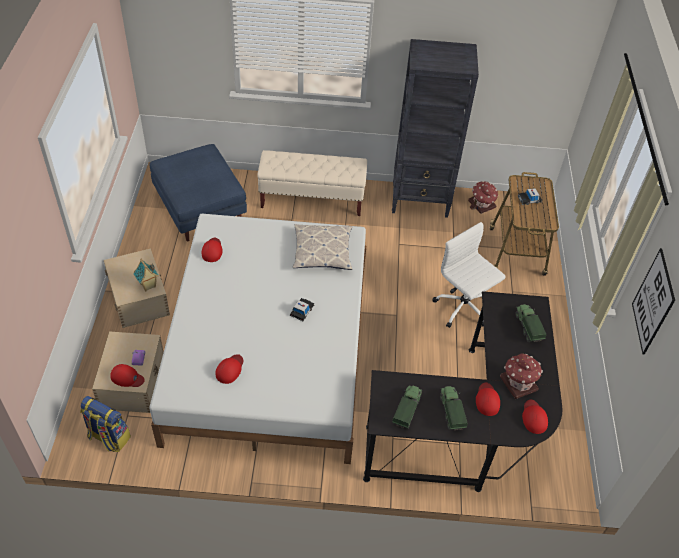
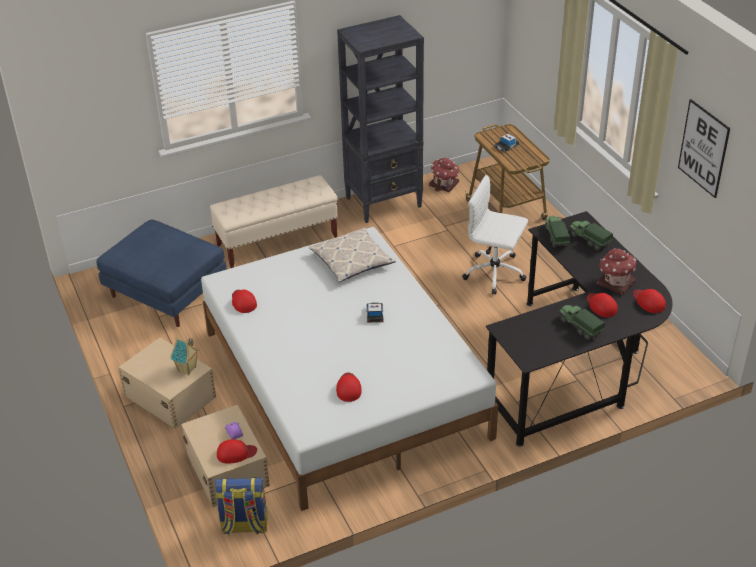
camera: 25 degrees left, 10 degrees down
(407, 410) = (542, 342): toy truck -> toy truck (556, 237)

